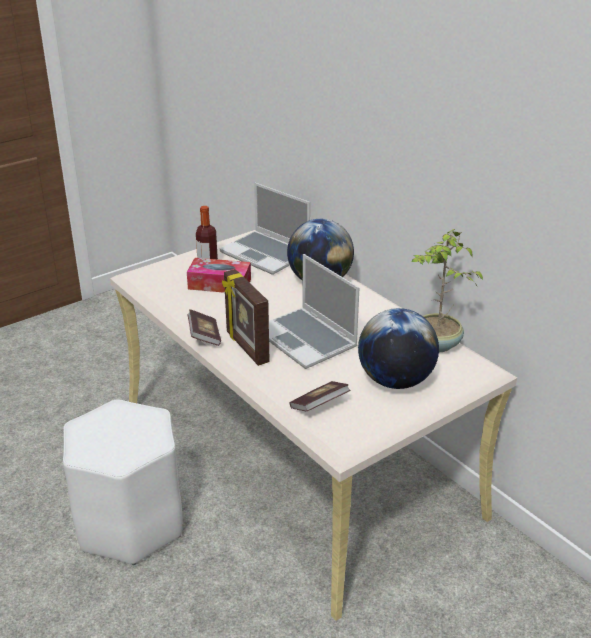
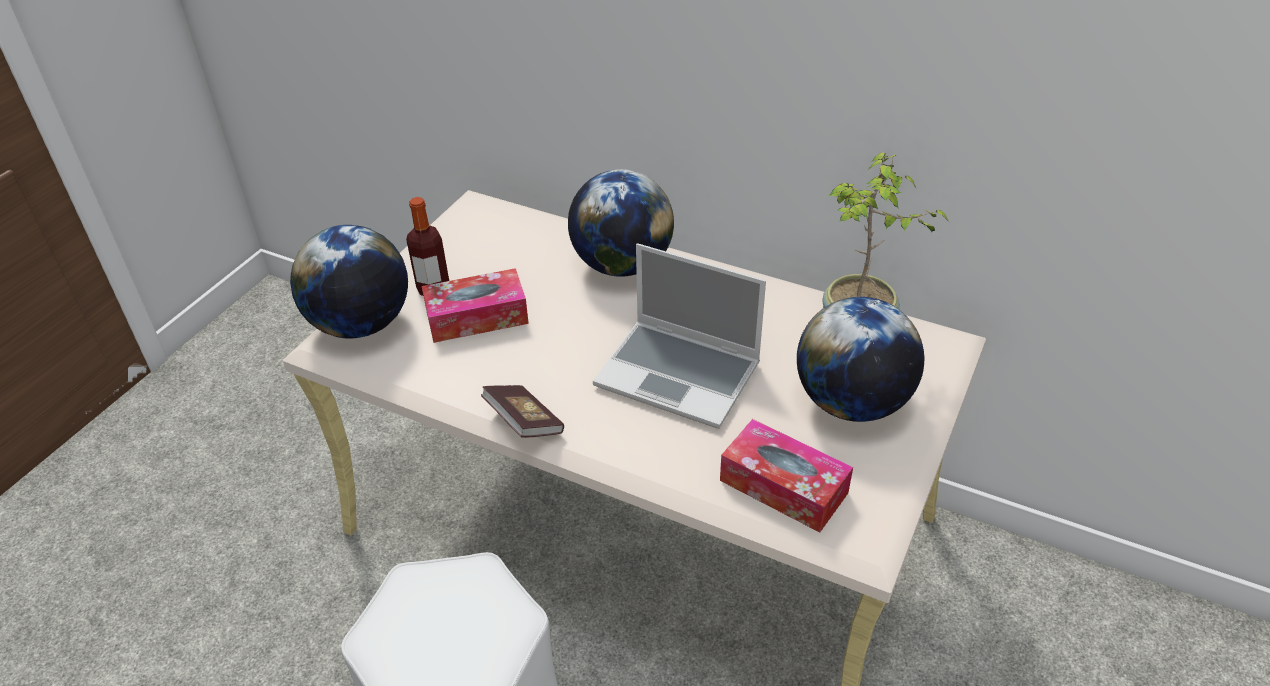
camera: 25 degrees left, 10 degrees up
(158, 271) = (361, 324): none -> globe
(246, 347) = (602, 420): picture frame -> none
(266, 254) = (509, 240): laptop -> none
(319, 406) = (783, 486): book -> tissue box

